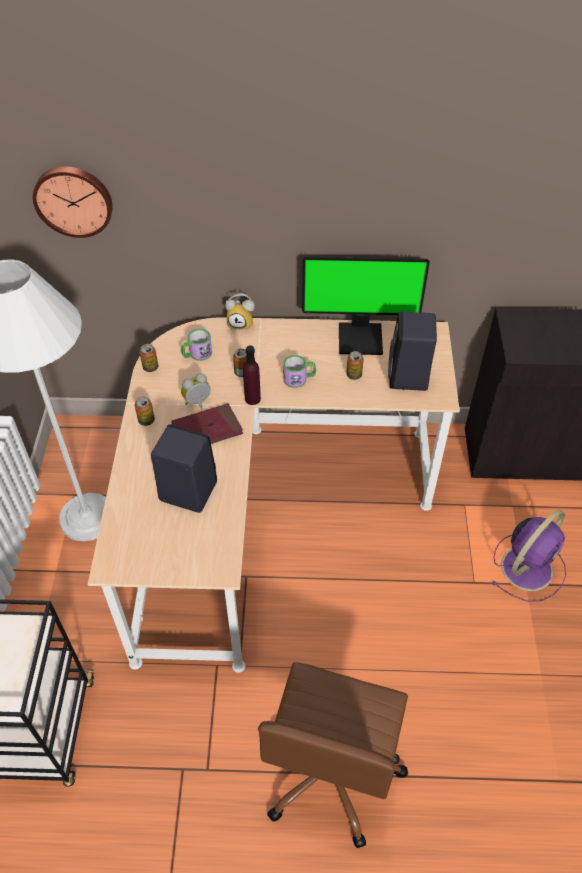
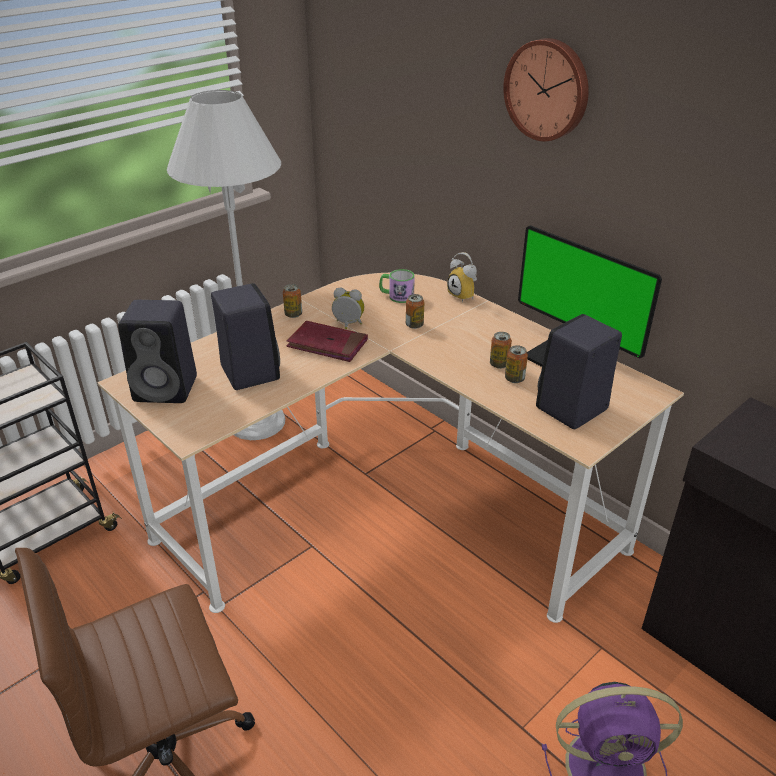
camera: 45 degrees right, 15 degrees down
(74, 200) = (366, 105): wall clock -> wall clock (548, 89)
(150, 367) = (348, 286): can -> can (499, 364)
(150, 547) = (168, 388): none -> black speaker
(252, 399) = (395, 345): purple bottle -> none
(299, 379) = (458, 354): mug -> none

